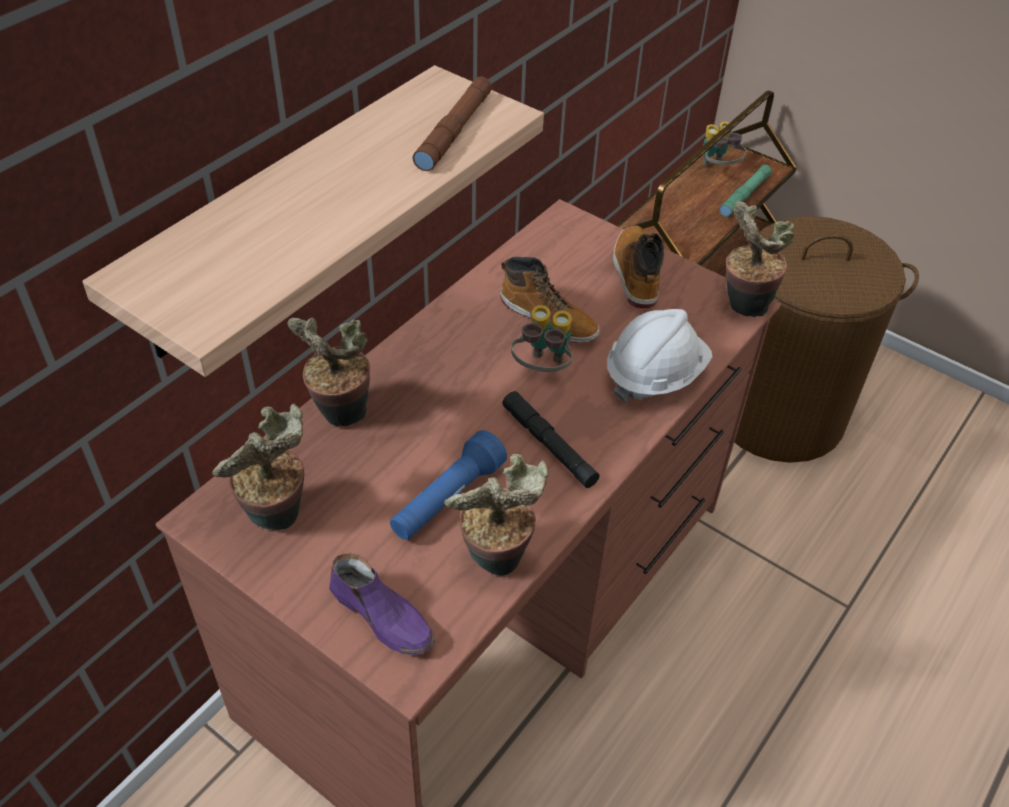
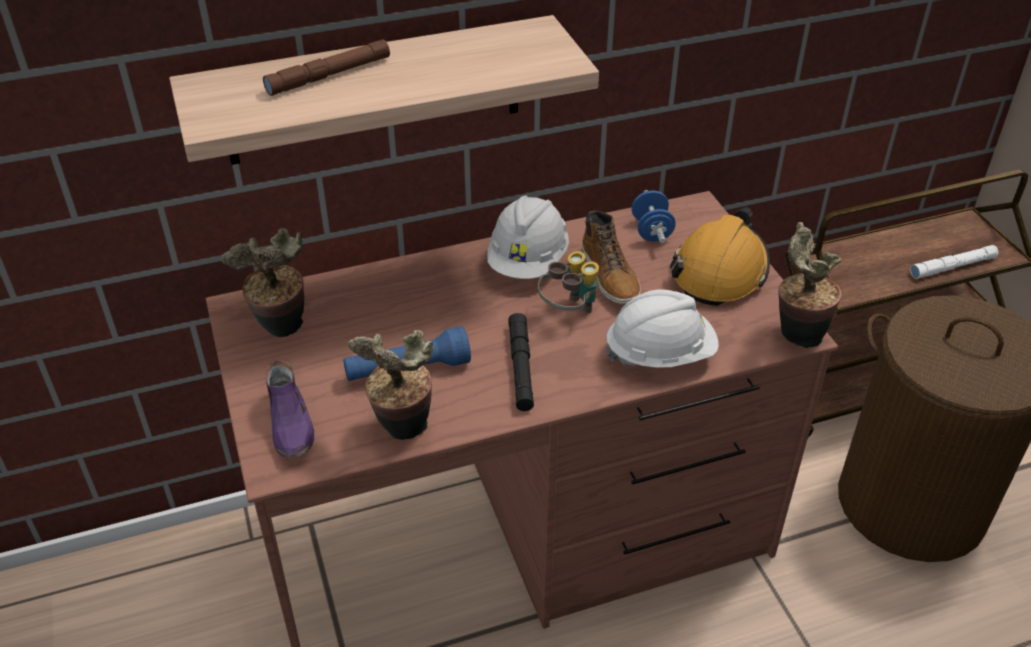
camera: 35 degrees right, 5 degrees down
(339, 415) = (385, 280): potted plant -> none
(454, 131) = (512, 63): brown flashlight -> brown flashlight (329, 75)
(462, 335) = (528, 261): none -> white hard hat
(545, 258) = (651, 231): none -> blue dumbbell
(635, 274) = (720, 271): boot -> orange hard hat
(717, 169) = (943, 235): binoculars -> none
(744, 195) = (952, 267): green flashlight -> white flashlight

